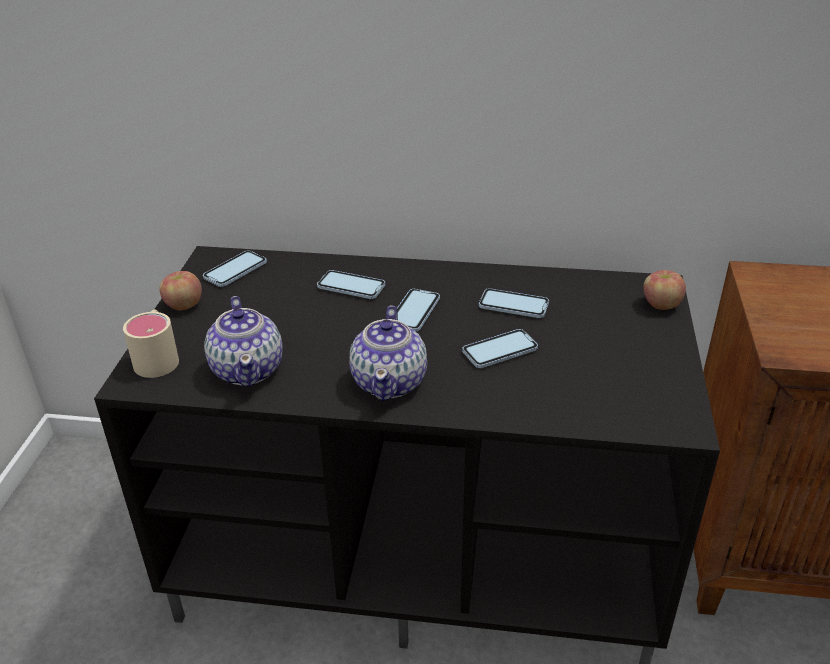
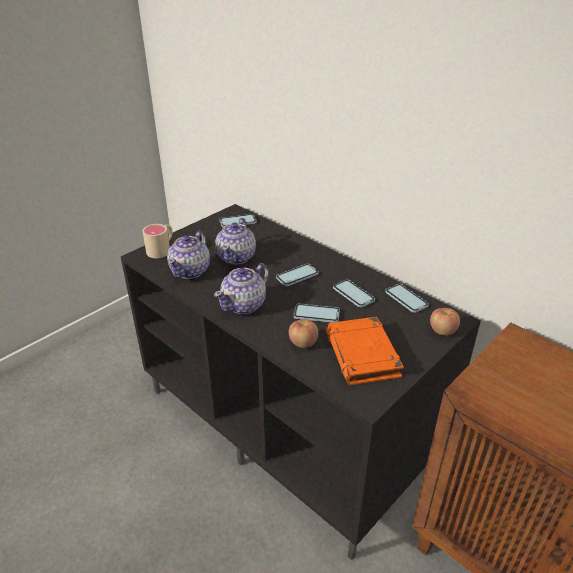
camera: 35 degrees right, 0 degrees up
(183, 305) = (198, 230): apple -> apple (303, 343)
(296, 320) = (237, 257): none -> teapot
(351, 286) = (281, 251): phone -> phone (406, 299)
(614, 375) = (363, 355): none -> orange book

